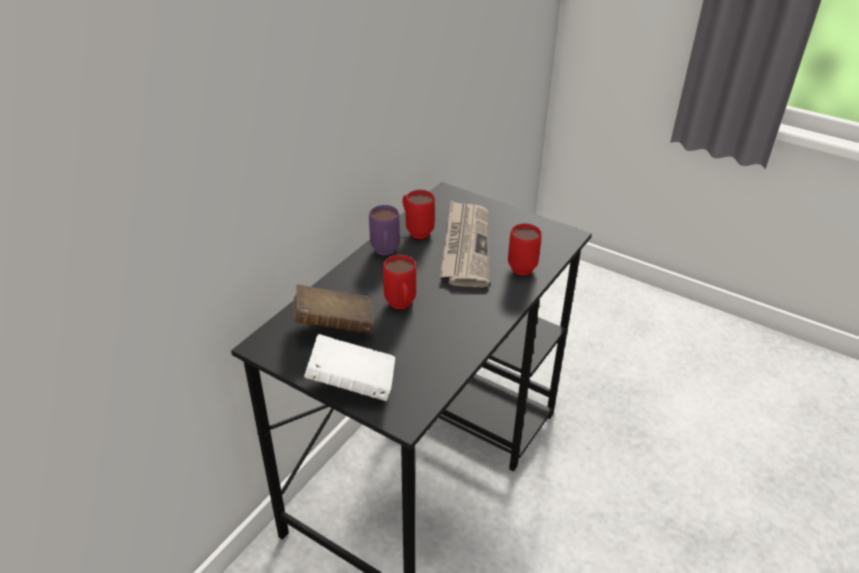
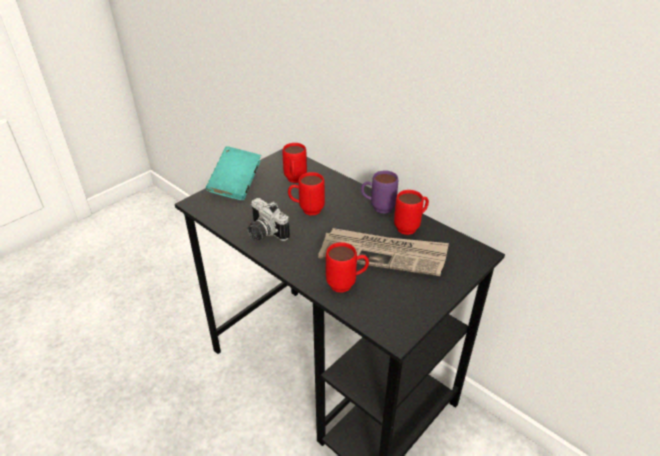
camera: 100 degrees right, 0 degrees up
(334, 325) = (295, 181): brown book -> red mug
(352, 384) = (236, 185): white book -> turquoise book
(456, 335) = (264, 233): none -> camera

